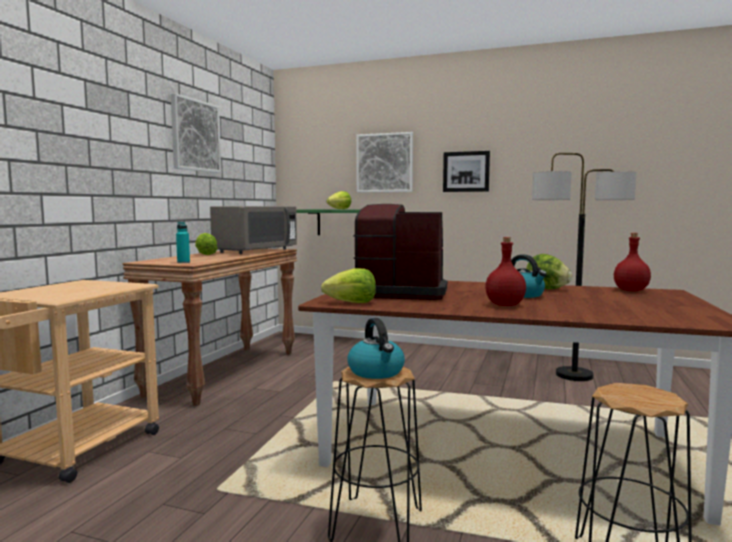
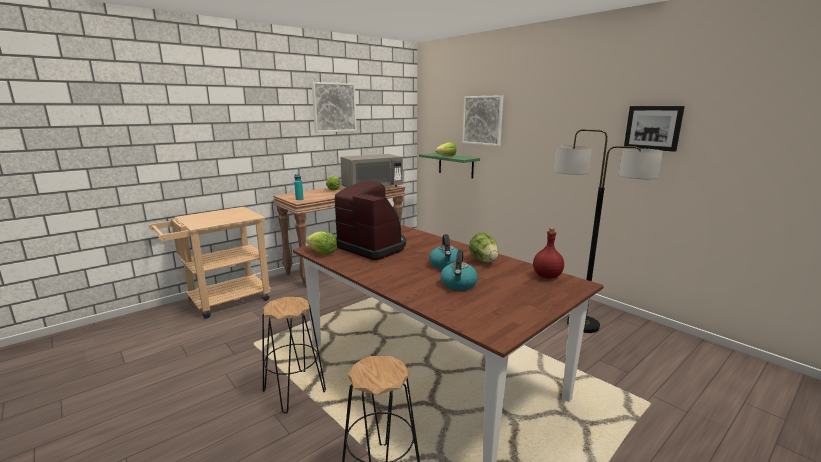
camera: 30 degrees right, 10 degrees up
(376, 372) = (283, 306): kettle -> kettle (458, 284)
(466, 171) = (540, 132): picture -> picture (653, 128)
(504, 305) = (401, 274): red bottle -> none

